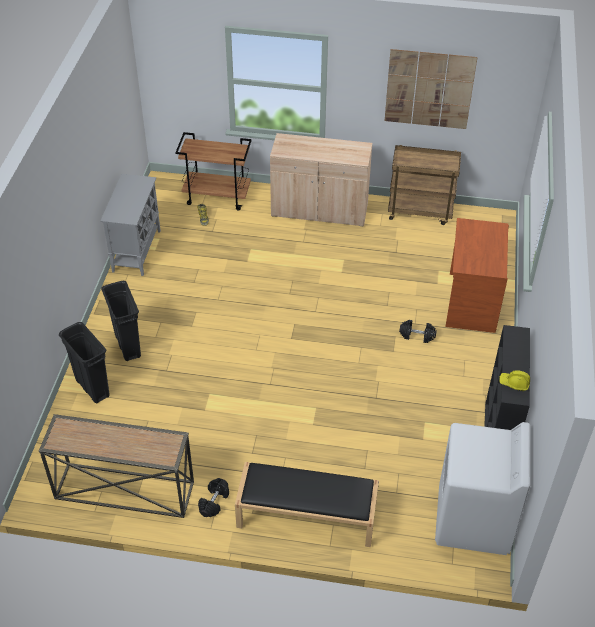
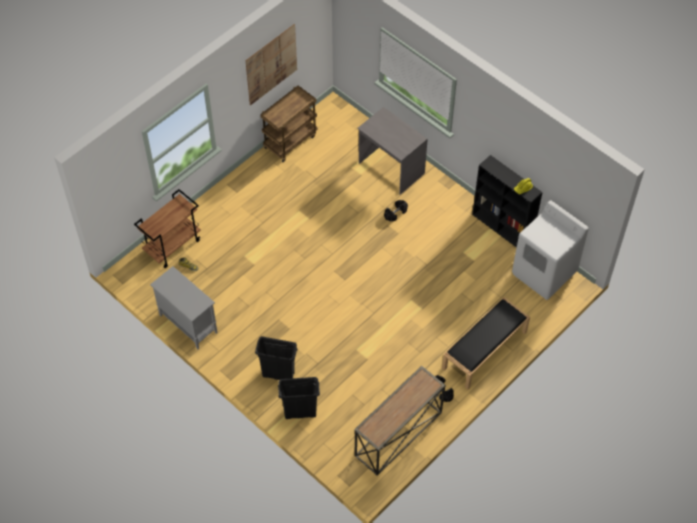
camera: 55 degrees left, 10 degrees up
(319, 210) = (240, 195): beige cabinet -> none
(470, 302) = (390, 168): brown desk -> grey desk

